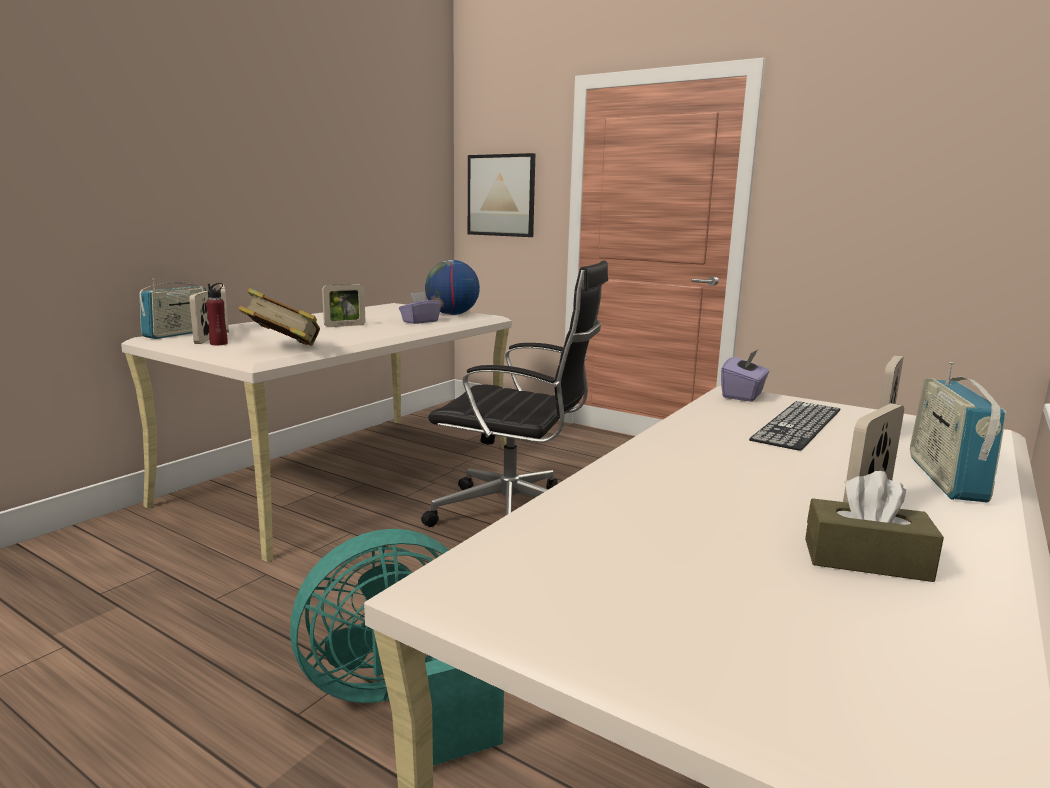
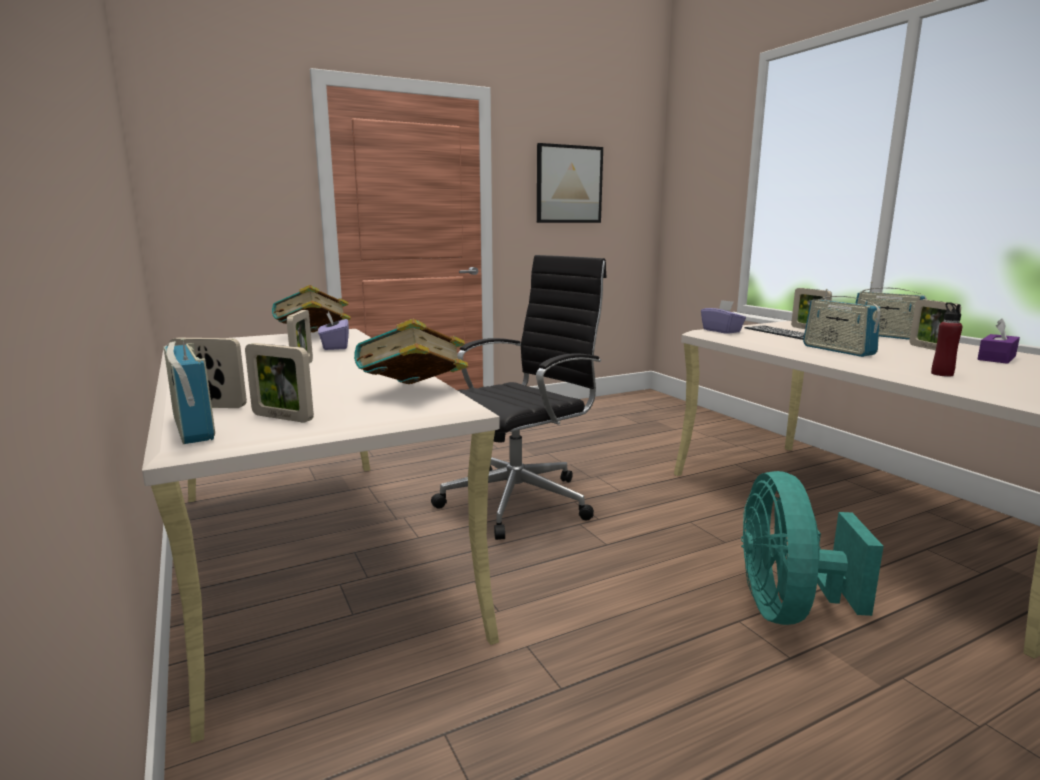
camera: 60 degrees left, 0 degrees up
(219, 344) = (326, 413): red bottle -> red bottle (942, 374)
(452, 314) = (313, 336): globe -> book
(501, 195) = (221, 195): picture -> picture (569, 184)
(702, 448) = (838, 350): none -> radio
(866, 560) = (996, 358): brown tissue box -> purple tissue box

